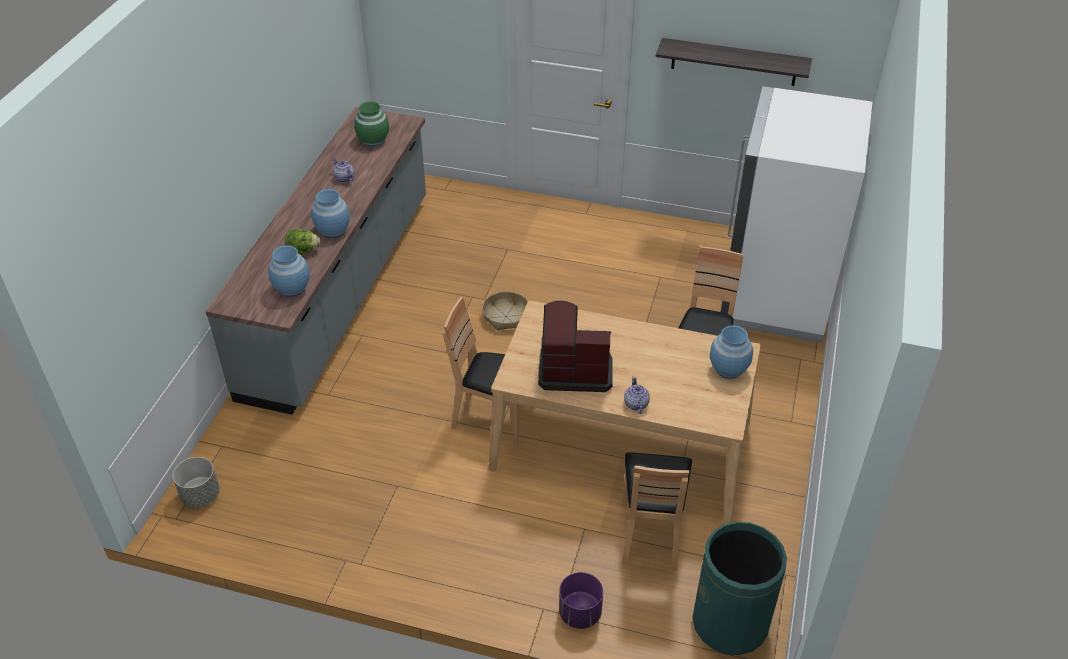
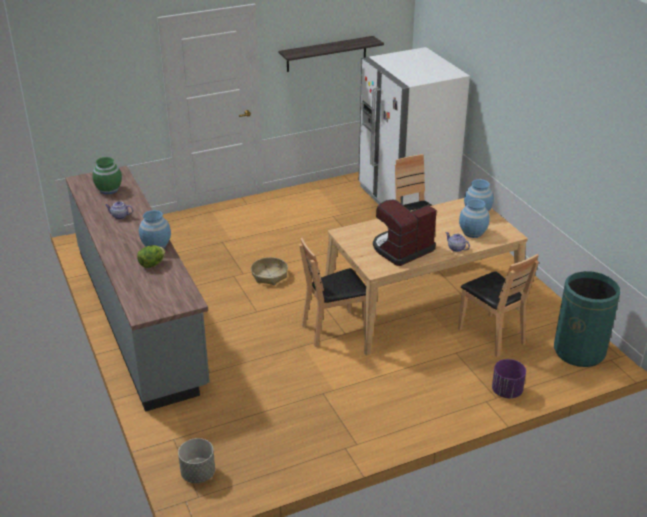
camera: 40 degrees left, 10 degrees down
(292, 288) = (176, 286): blue vase -> blue vase (473, 232)

